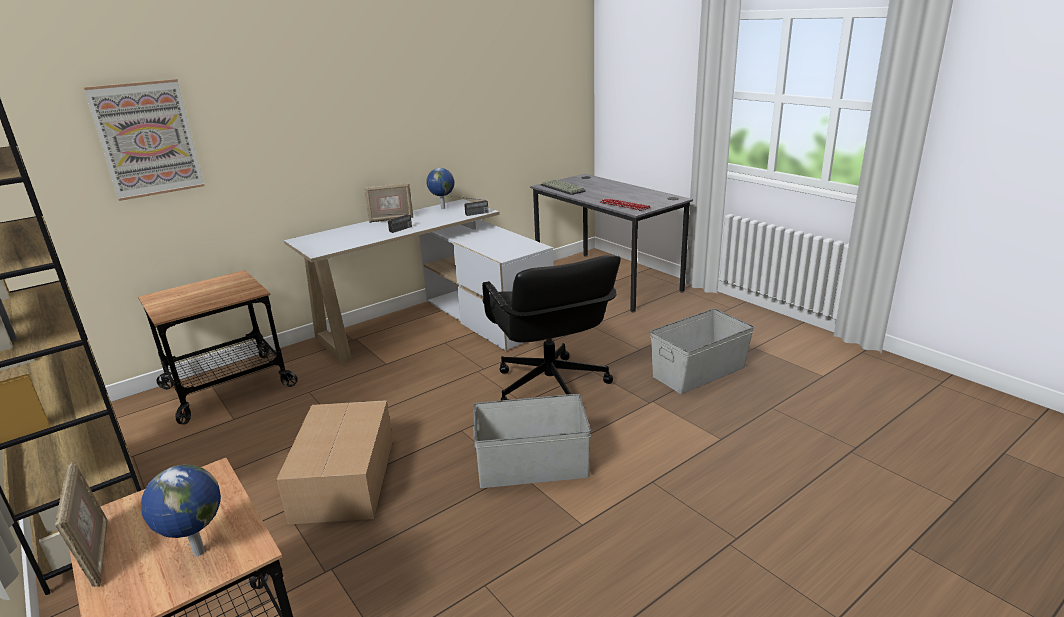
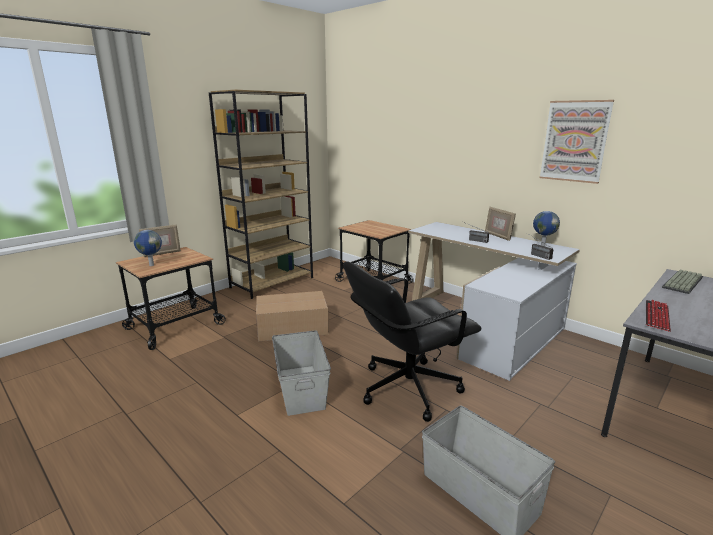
camera: 80 degrees right, 5 degrees down
(147, 139) = (393, 144): picture -> picture (574, 141)

